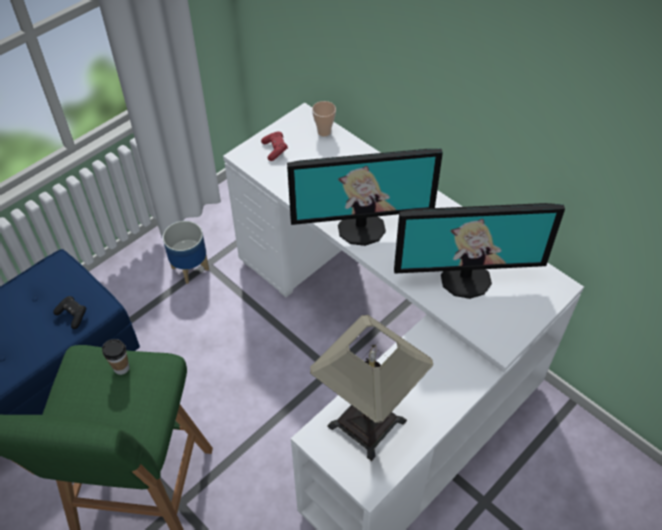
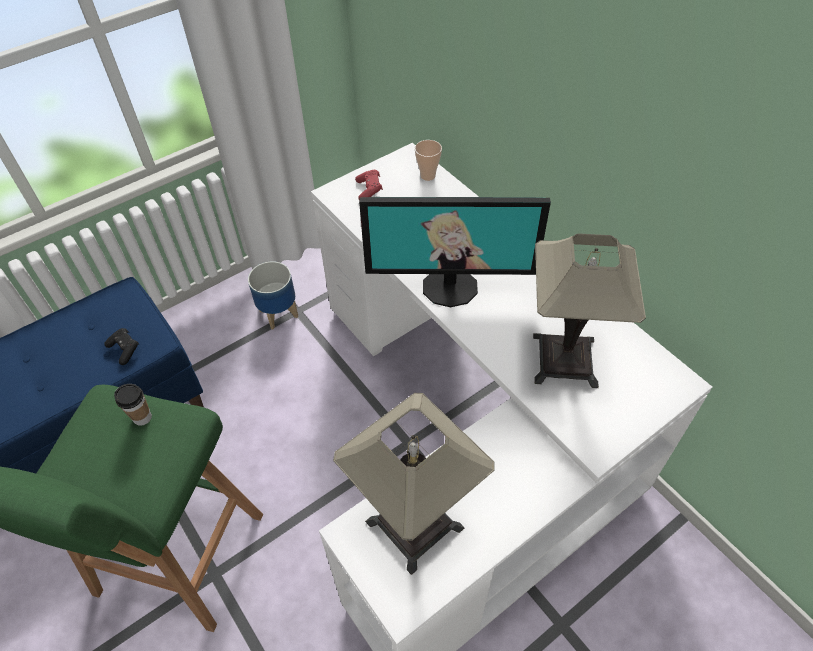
camera: 10 degrees right, 0 degrees up
(466, 278) = (565, 360): monitor -> table lamp

